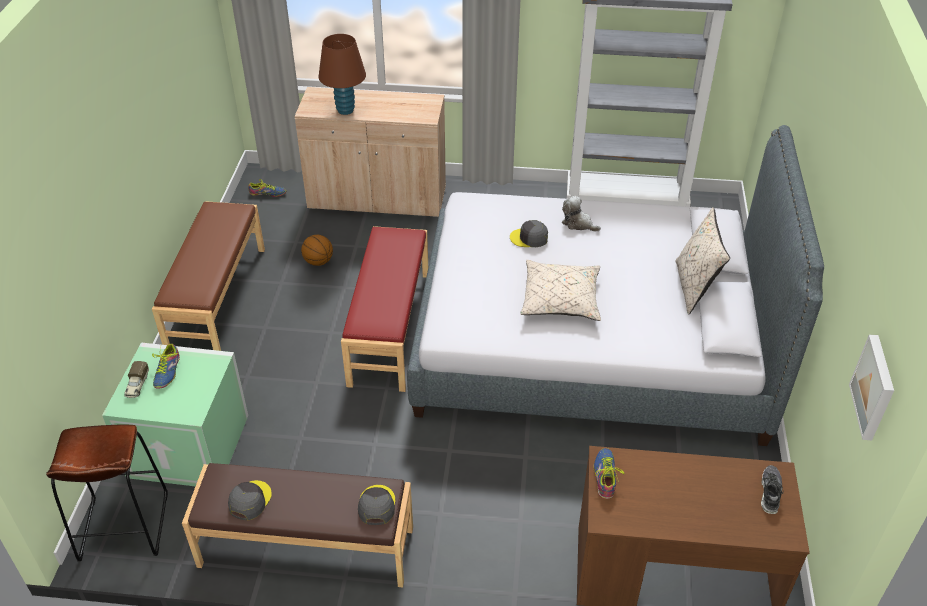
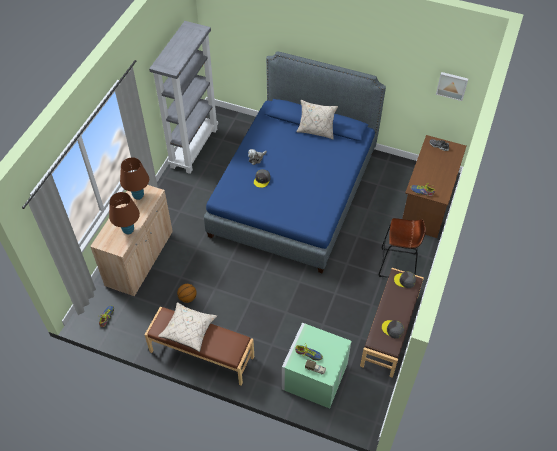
camera: 75 degrees left, 10 degrees up
(123, 526) = (361, 410): brown stool -> brown stool (397, 265)
(390, 328) = (256, 272): red bench -> none
(415, 104) = (138, 196): none -> brown table lamp
(560, 299) = (310, 180): beige pillow -> beige pillow (188, 330)
(591, 342) = (294, 192): grey bed -> blue bed

